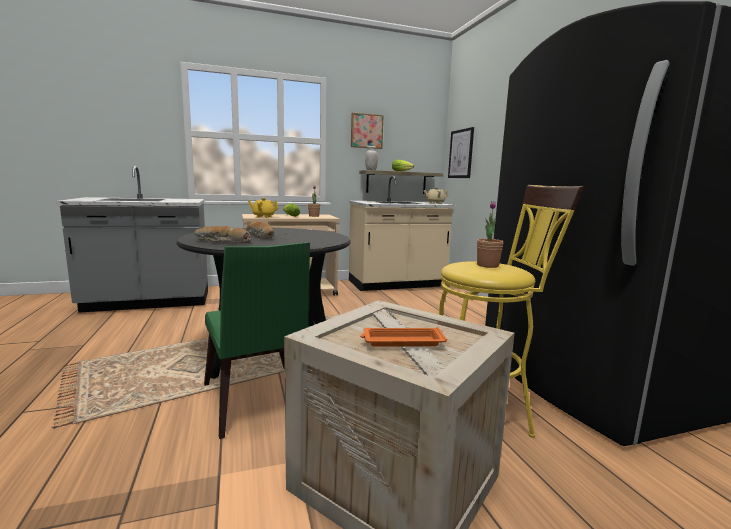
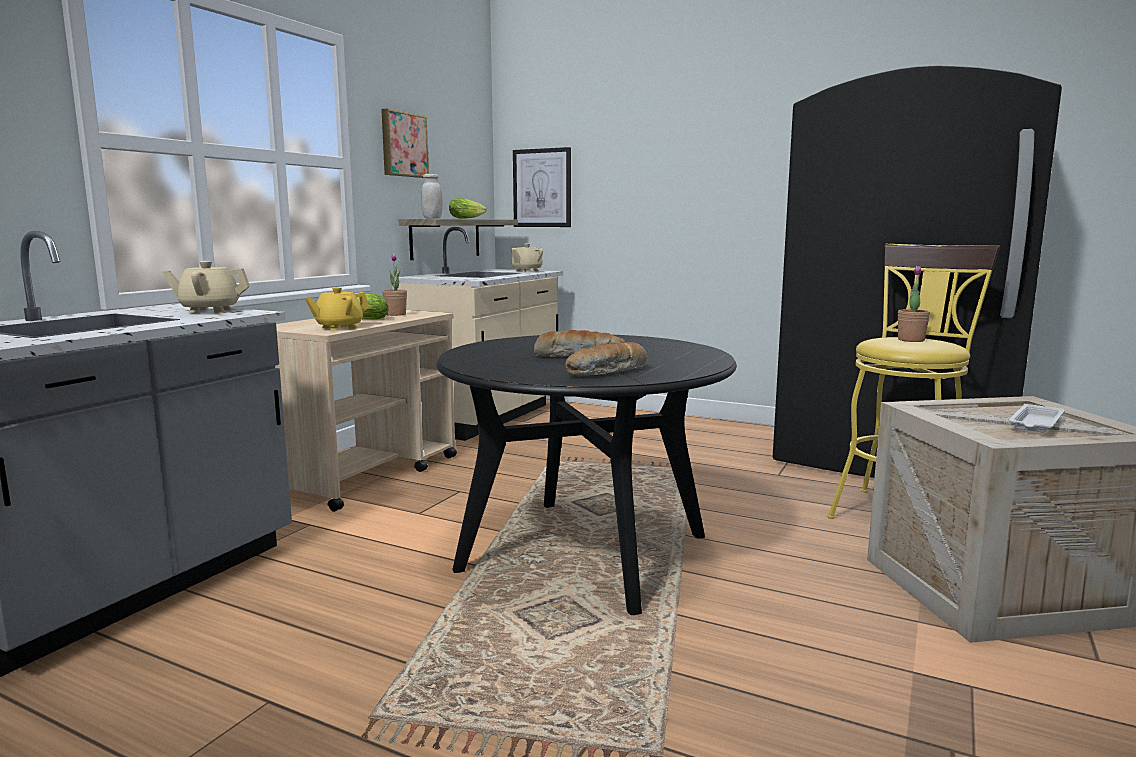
camera: 45 degrees left, 0 degrees up
(186, 200) = (209, 311): none -> beige teapot
(258, 403) = (755, 605): green chair -> none
(401, 341) = (1035, 423): orange tray -> white tray

